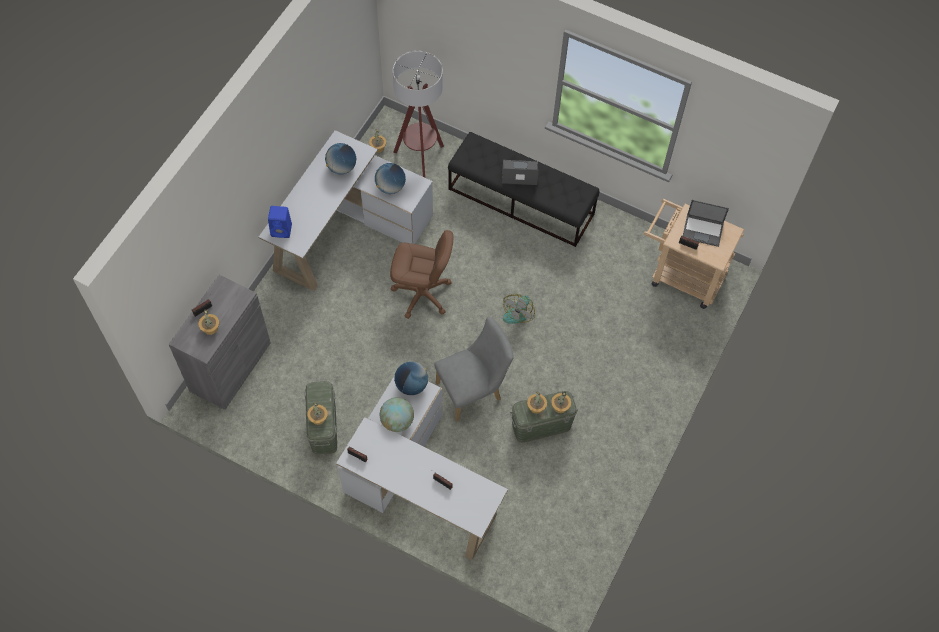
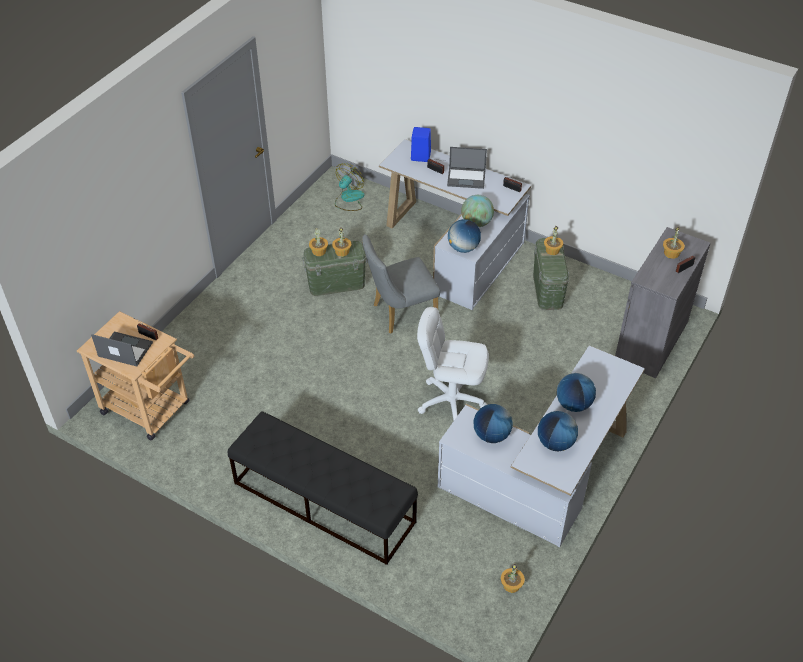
camera: 175 degrees left, 15 degrees down
(282, 230) = (617, 373): blue speaker -> blue speaker (420, 156)
(323, 200) = (573, 404): none -> globe
(420, 160) = (452, 563): floor lamp -> none
(422, 294) = (451, 401): brown office chair -> white office chair
(518, 311) = (344, 381): fan -> fan (349, 199)
(519, 173) = (325, 469): laptop -> laptop (467, 178)

